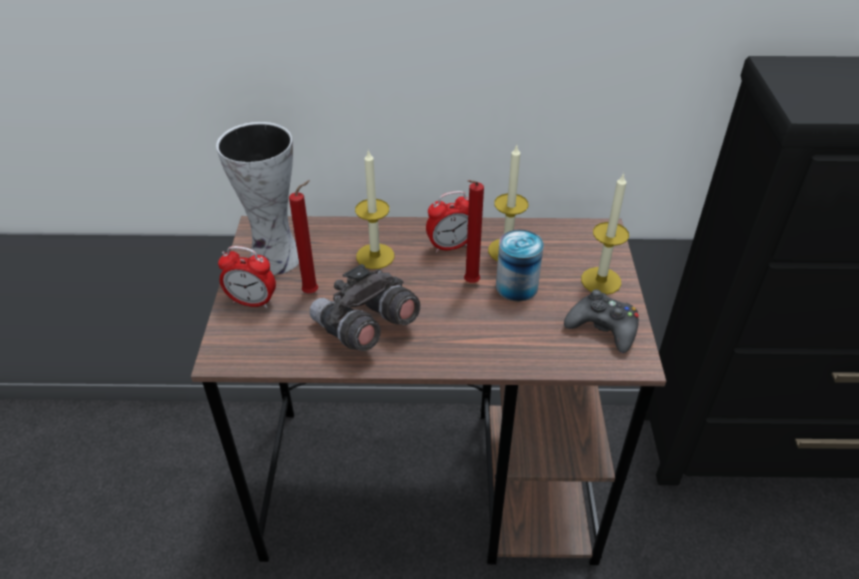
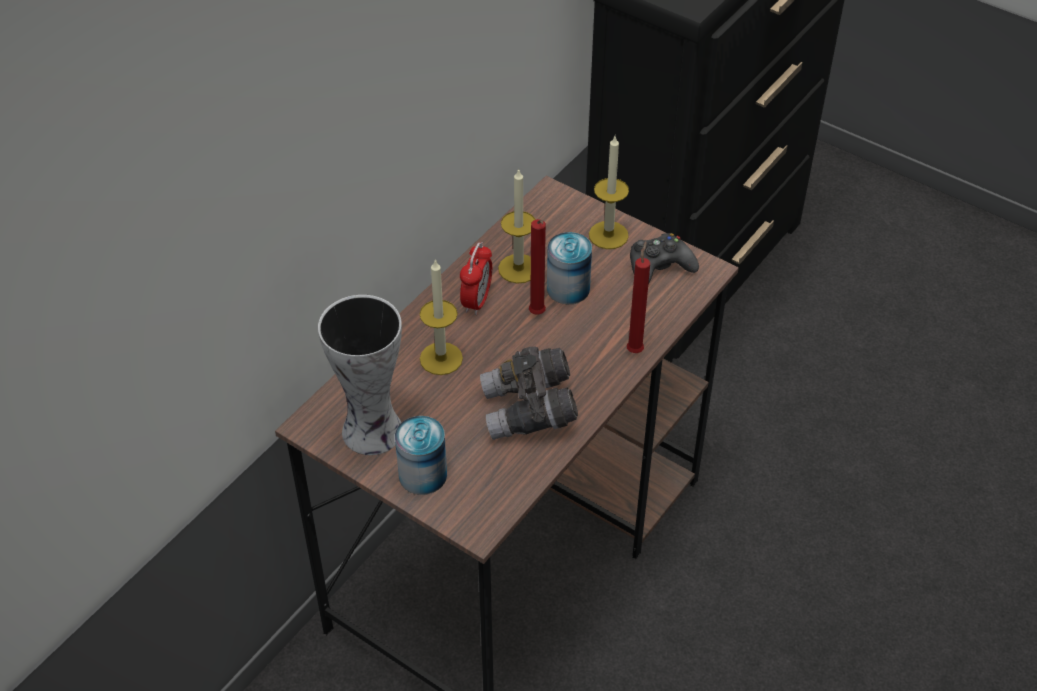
camera: 55 degrees left, 5 degrees up
(252, 302) = (423, 475): alarm clock -> can
(313, 292) = (450, 425): red candle -> red candle (635, 349)

